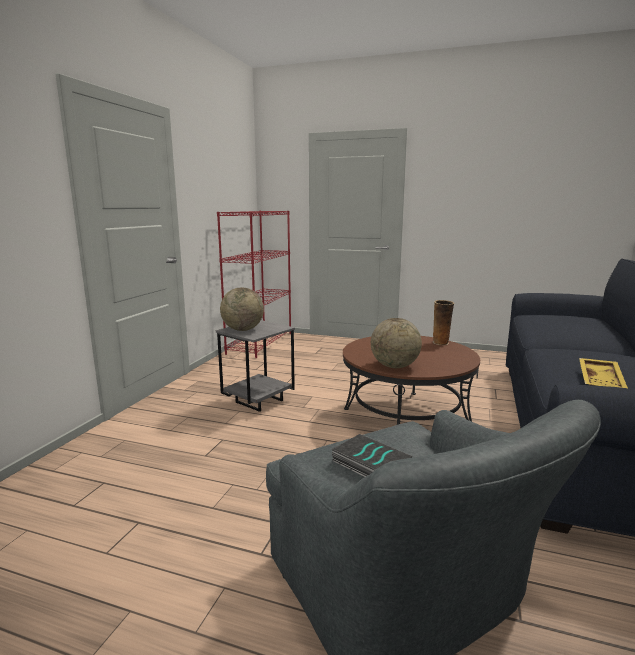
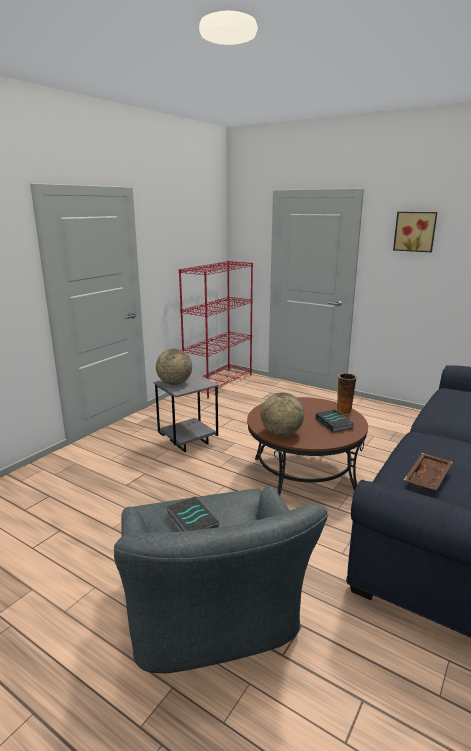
camera: 15 degrees right, 5 degrees up
(441, 353) = (334, 423): none -> book
(462, 169) = (415, 231): none -> picture
(601, 381) = (428, 478): yellow tray -> brown tray

